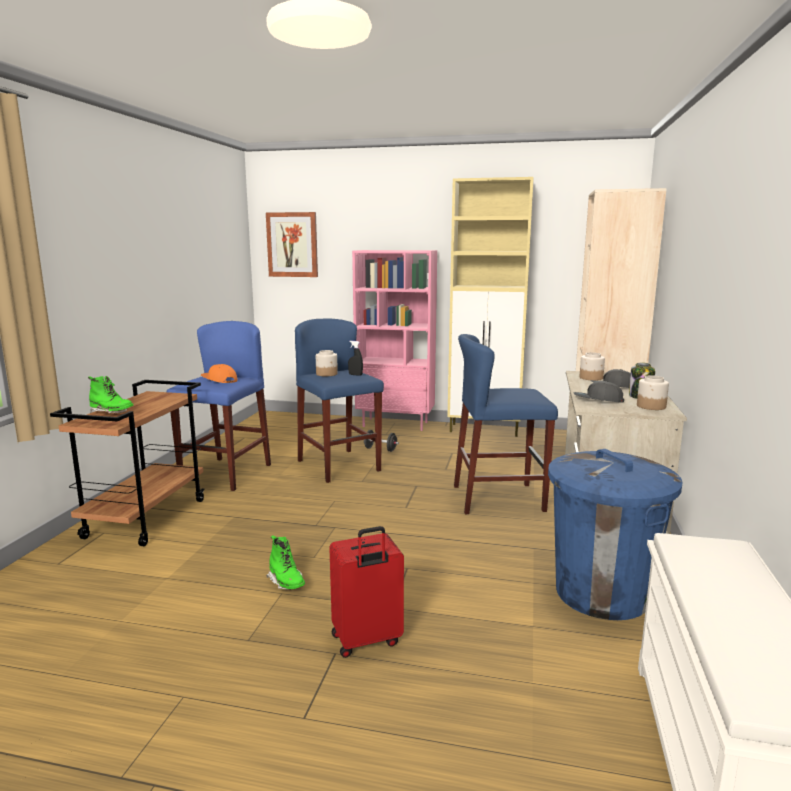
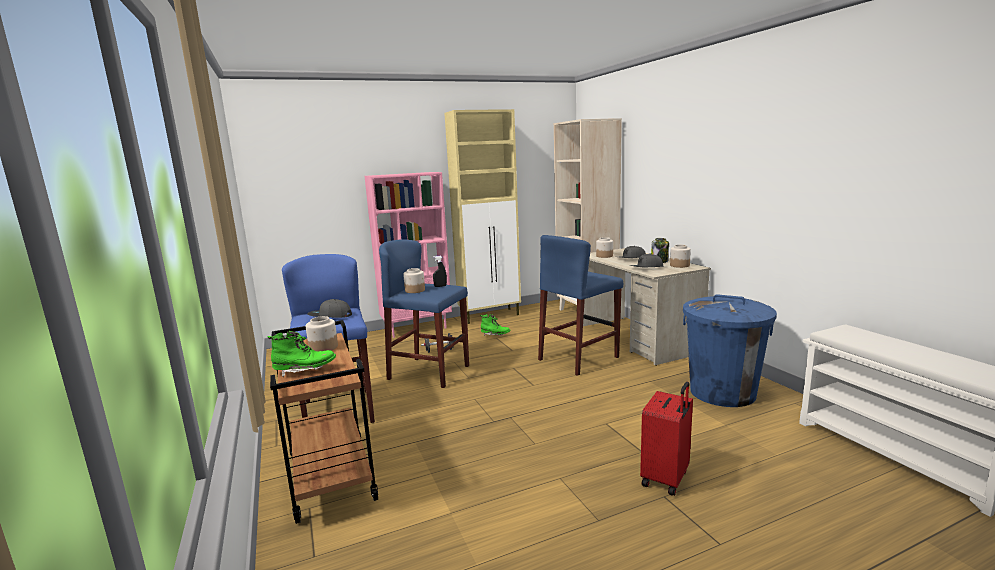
camera: 35 degrees left, 0 degrees up
(158, 401) = (323, 348): none -> jar
(219, 380) = (330, 316): orange cap -> grey cap
(286, 583) = (550, 469): green boot -> green boot (495, 335)
(292, 245) = (288, 175): picture -> none

